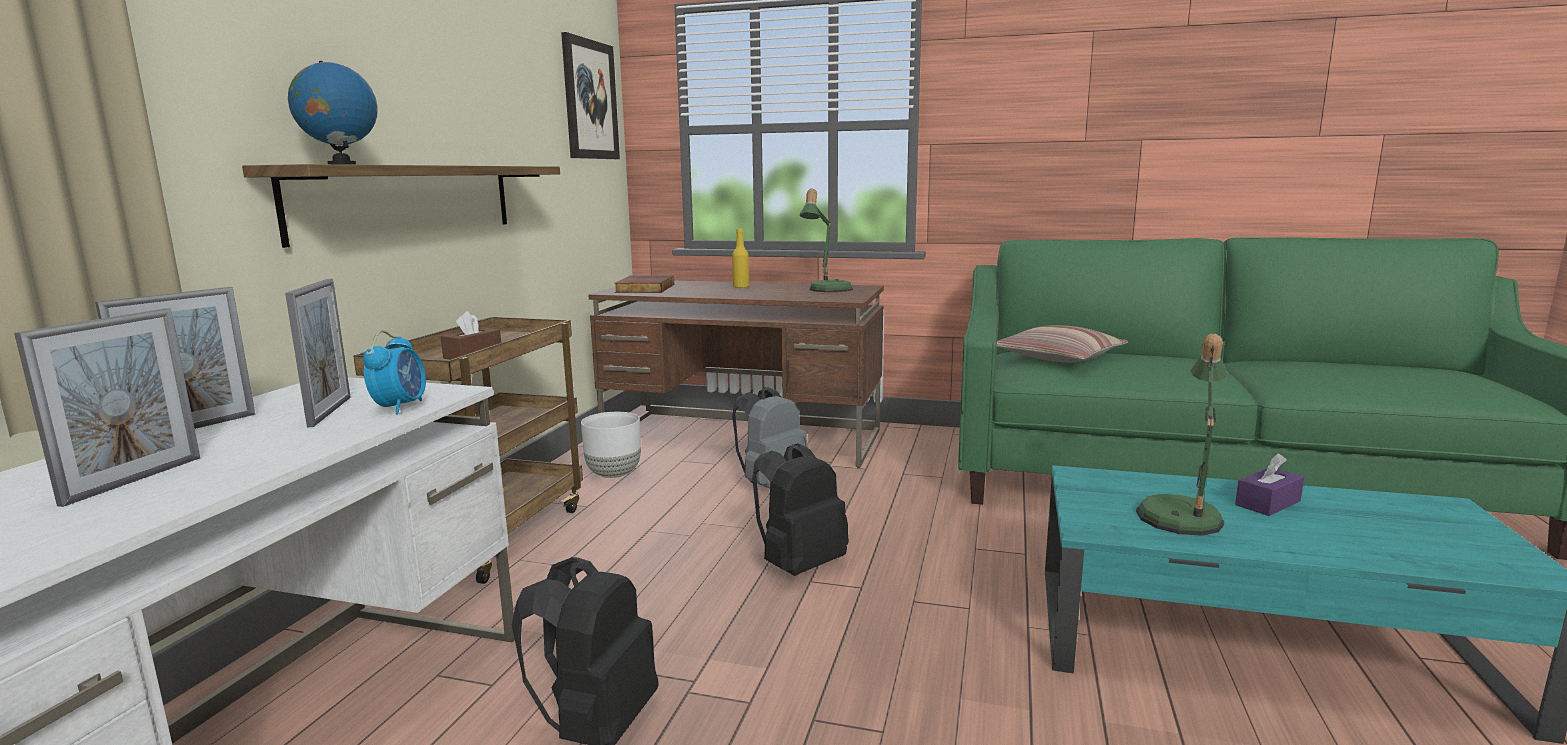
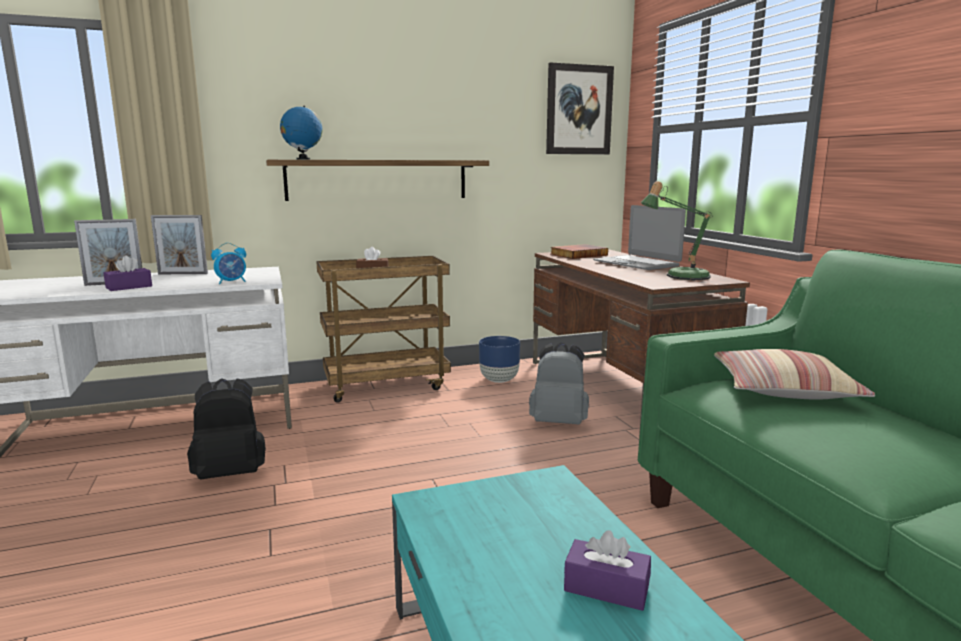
camera: 55 degrees right, 0 degrees up
(226, 470) = (129, 287): none -> purple tissue box
(330, 411) = (217, 278): picture frame -> none
(614, 474) = (499, 380): white planter -> blue planter
(741, 287) = (636, 264): yellow bottle -> laptop
(799, 565) = (449, 468): black backpack -> none
(1182, 513) = (511, 539): table lamp -> none

